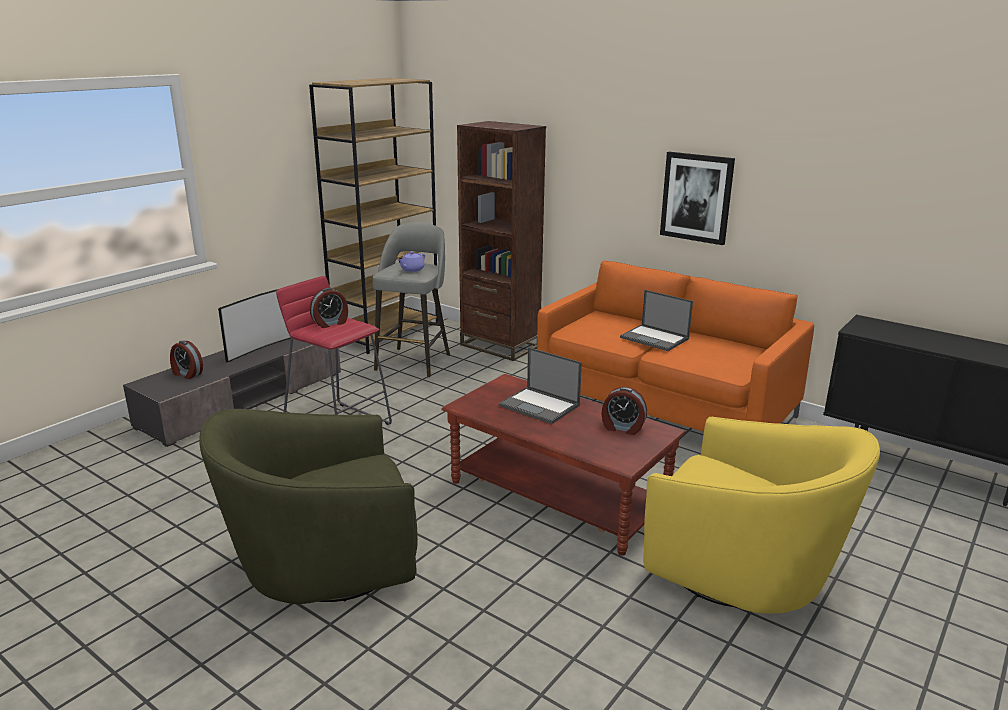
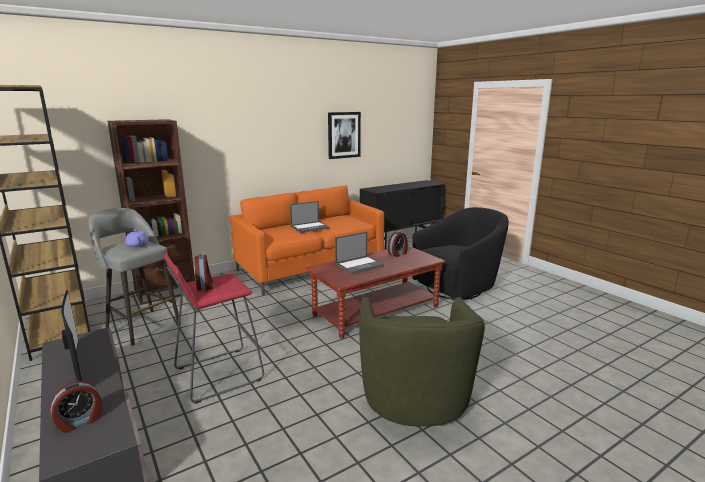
camera: 70 degrees left, 5 degrees down
(696, 197) = (279, 150): picture -> picture (344, 135)
(742, 574) = (458, 287): yellow armchair -> black armchair

